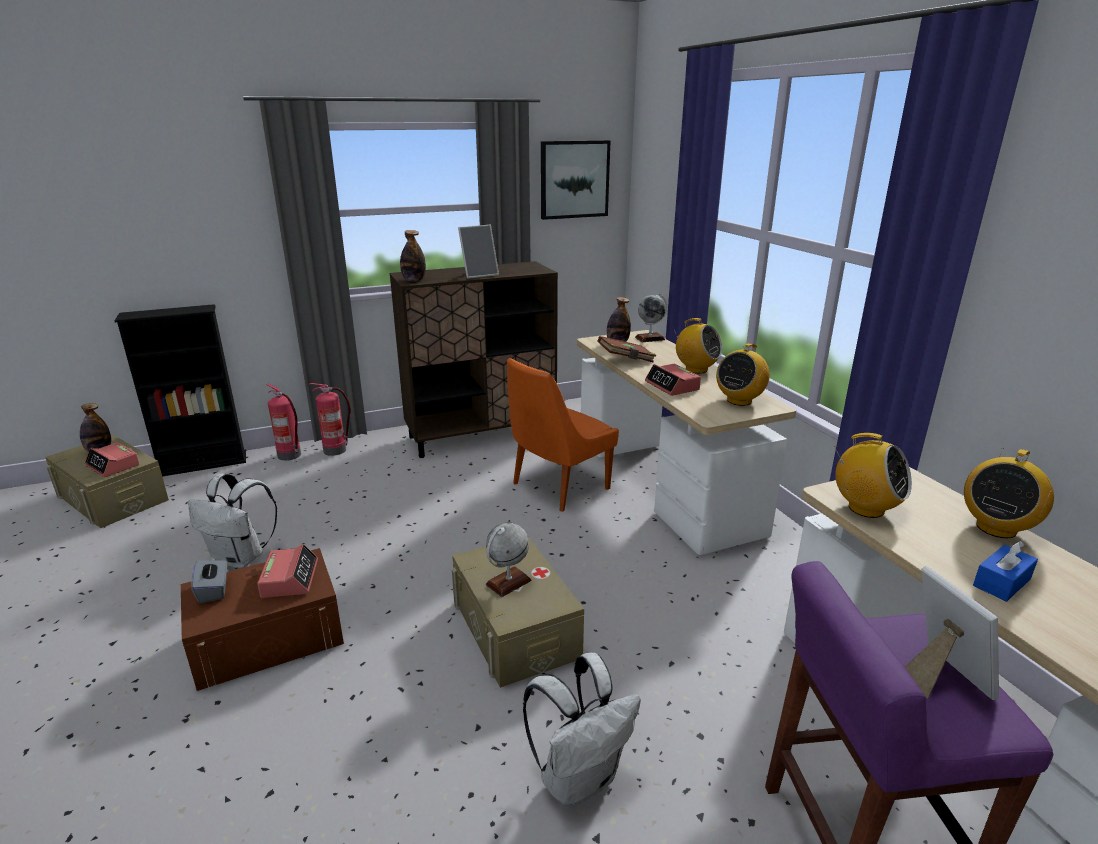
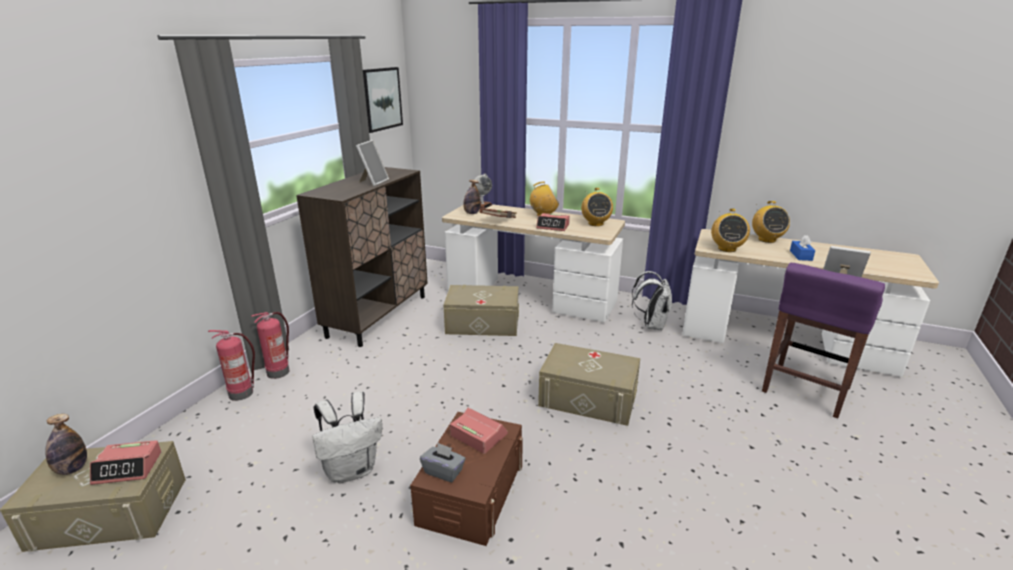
camera: 45 degrees left, 0 degrees up
(203, 464) = (159, 439): black bookcase -> none
(414, 280) = (338, 195): bottle -> none
(508, 582) = (590, 367): globe -> none
(557, 487) = (482, 323): orange chair -> beige storage box
(579, 777) = (712, 433): white backpack -> white backpack (651, 325)
(865, 508) = (726, 249): radio -> radio turned 105 degrees clockwise

